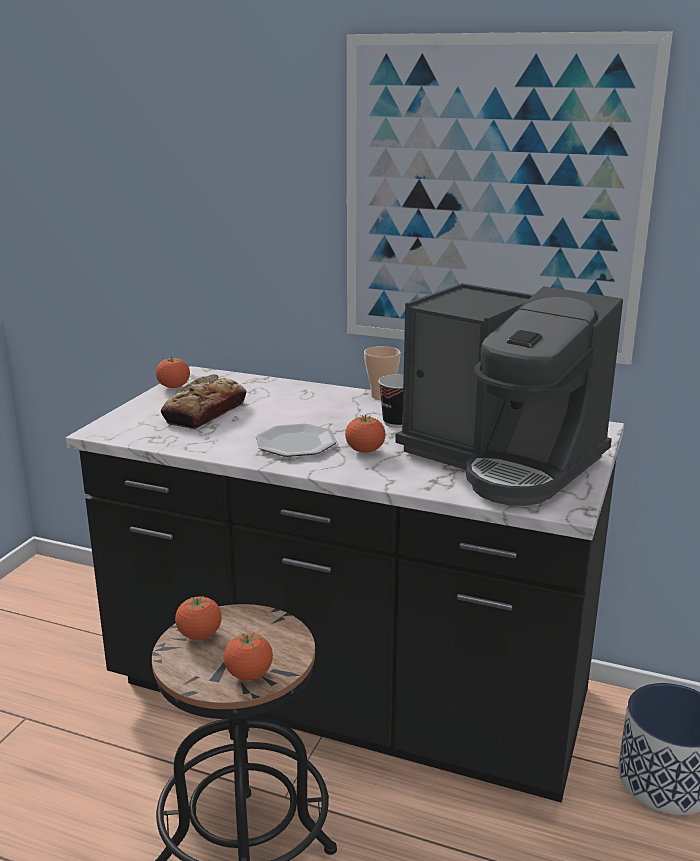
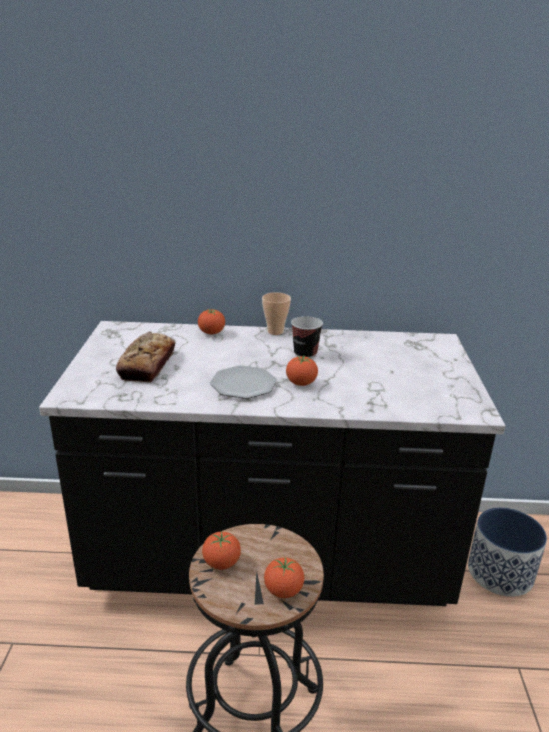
camera: 20 degrees left, 5 degrees up
(174, 387) = (102, 343): tomato -> tomato (211, 333)
(490, 200) = (359, 174): picture -> none
(503, 460) = (404, 377): coffee machine -> none

